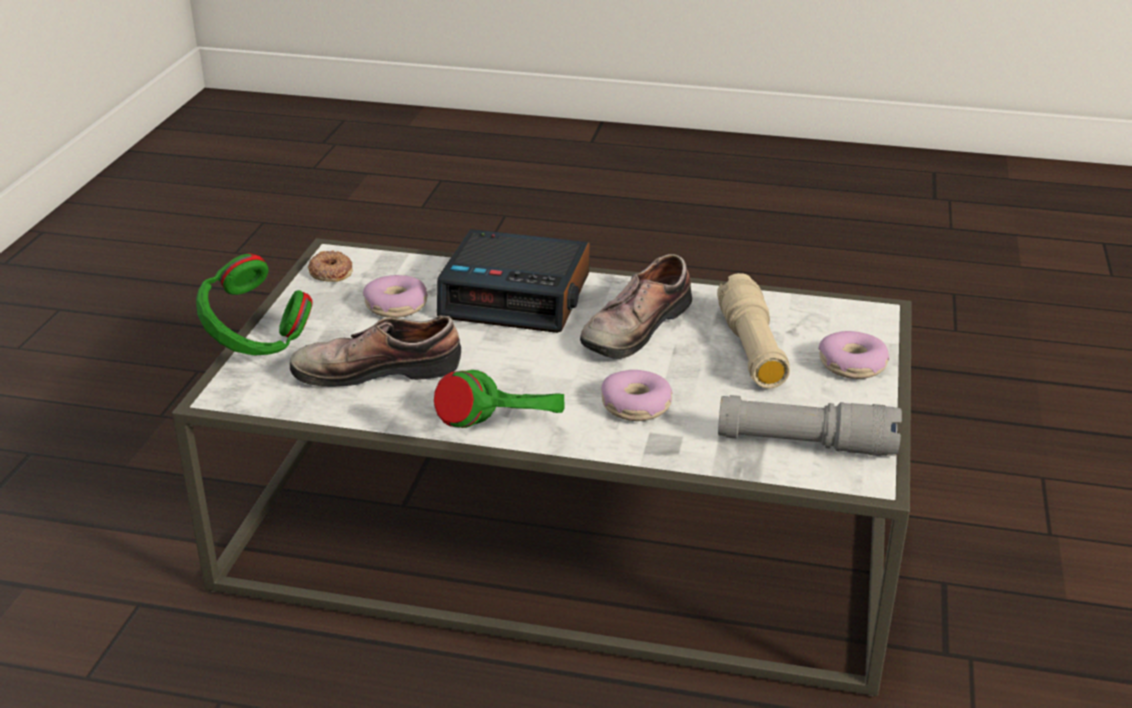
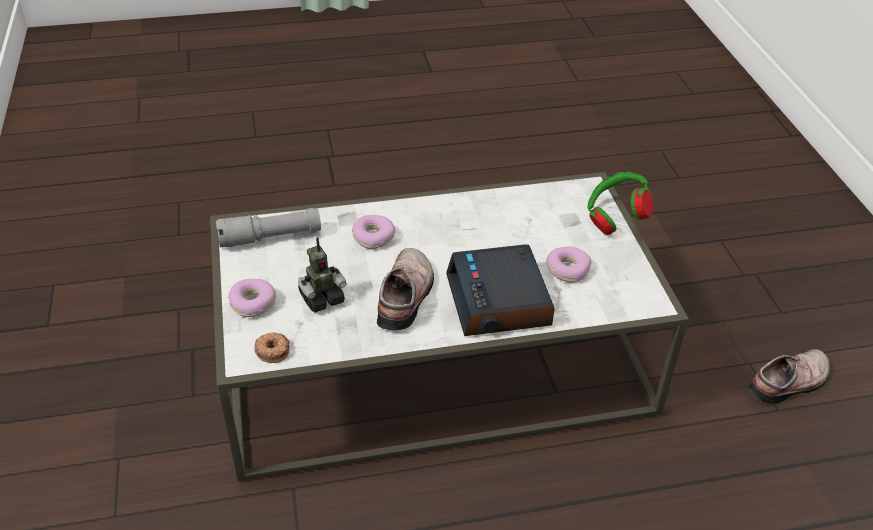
camera: 155 degrees right, 10 degrees up
(330, 272) = (639, 286): donut -> donut (272, 350)
(377, 368) = (533, 222): shoe -> shoe (790, 384)
(502, 437) = (431, 200): green headphones -> none
(517, 296) = (499, 301): alarm clock -> alarm clock turned 90 degrees counterclockwise
(751, 349) = (321, 298): beige flashlight -> toy robot

